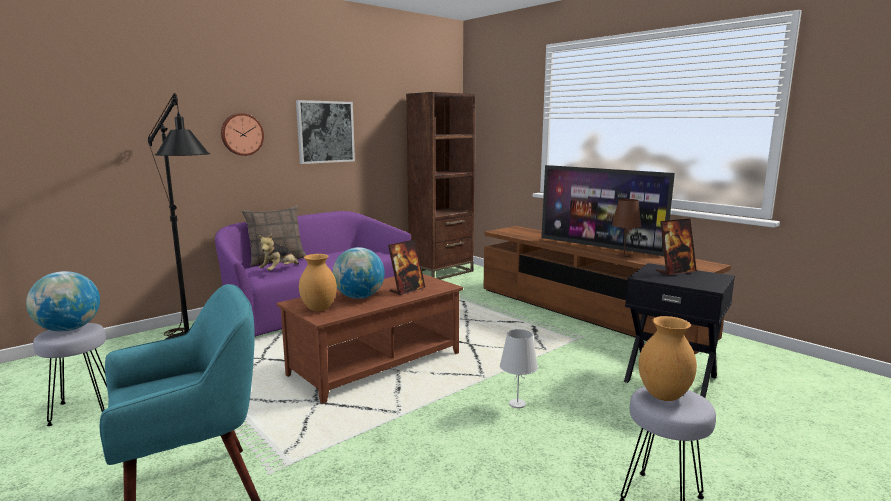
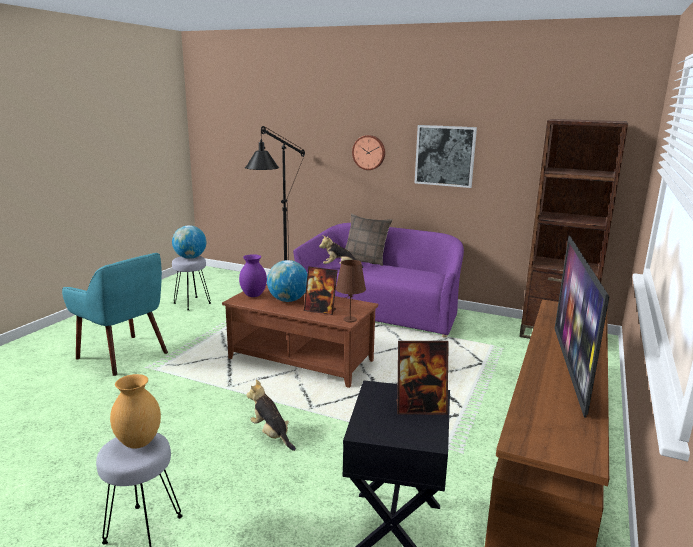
camera: 65 degrees right, 5 degrees up
(318, 309) = (253, 295): brown vase -> purple vase
(517, 404) = (271, 434): white table lamp -> plush toy
(623, 255) = (542, 386): brown table lamp -> brown table lamp (349, 319)
(675, 271) = (420, 408): picture frame -> picture frame turned 45 degrees counterclockwise

